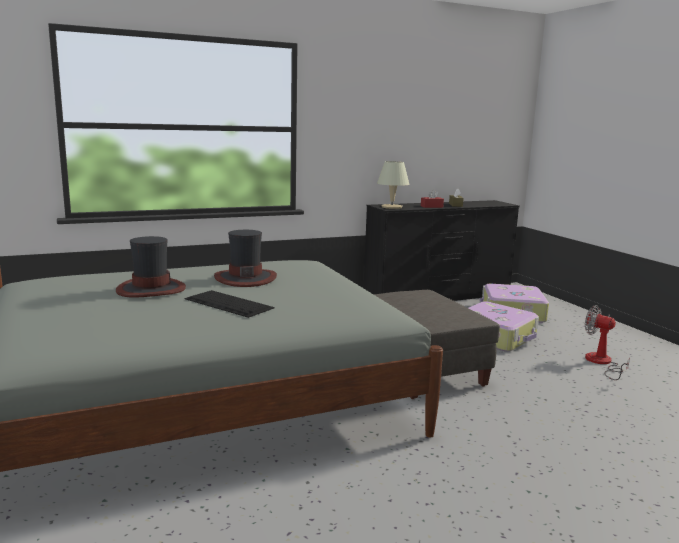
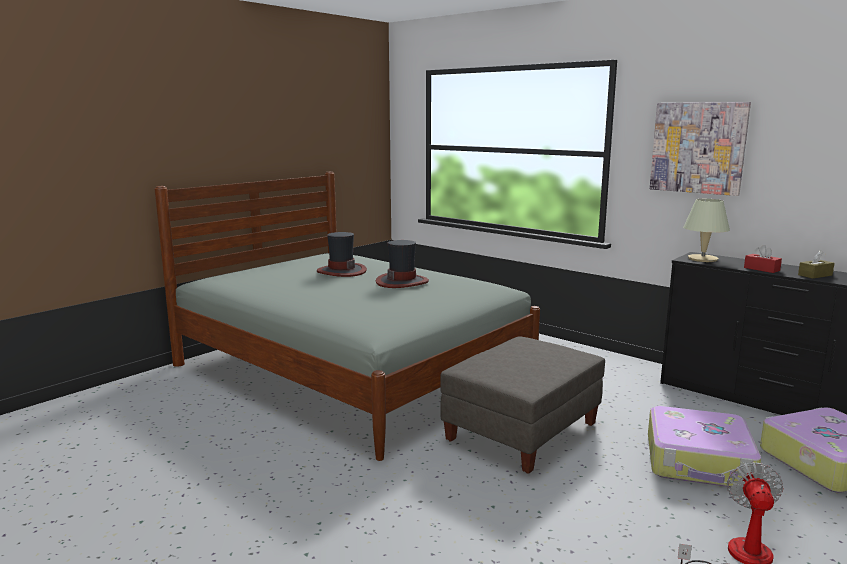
camera: 65 degrees right, 0 degrees up
(229, 303) = (332, 289): keyboard -> none
(365, 122) = (698, 148): none -> picture

